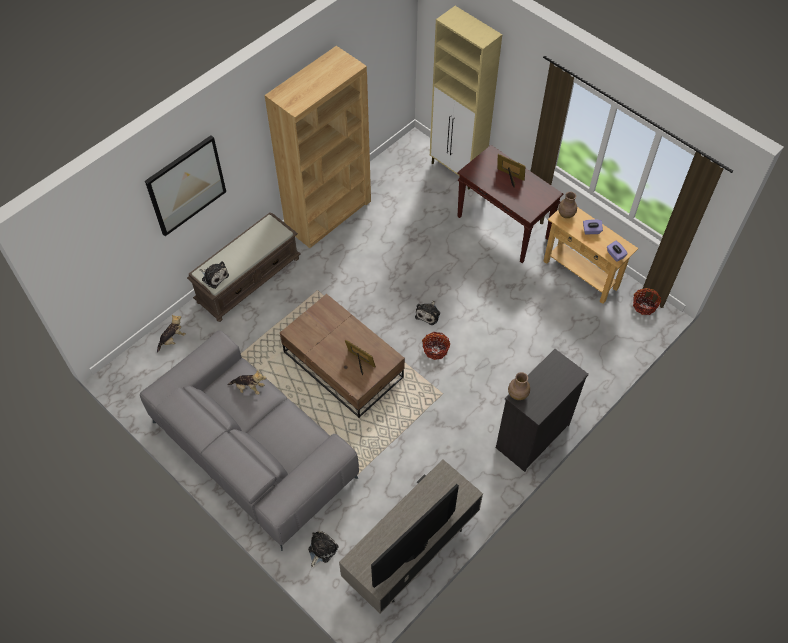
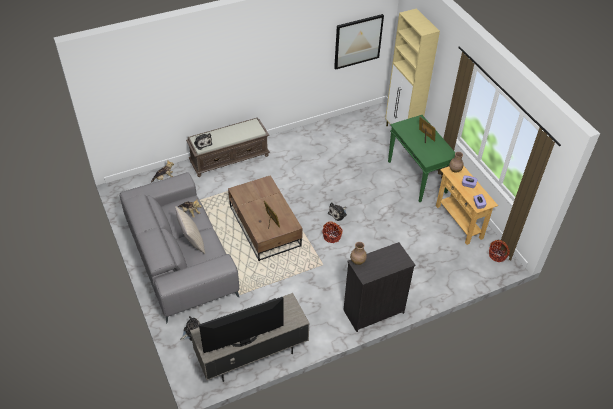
camera: 20 degrees right, 10 degrees down
(186, 185) = (197, 70): picture -> picture (358, 41)
(273, 430) = (192, 242): none -> beige pillow
(328, 214) = (301, 136): brown bookcase -> none
(504, 228) = (417, 177): brown console table -> green console table

